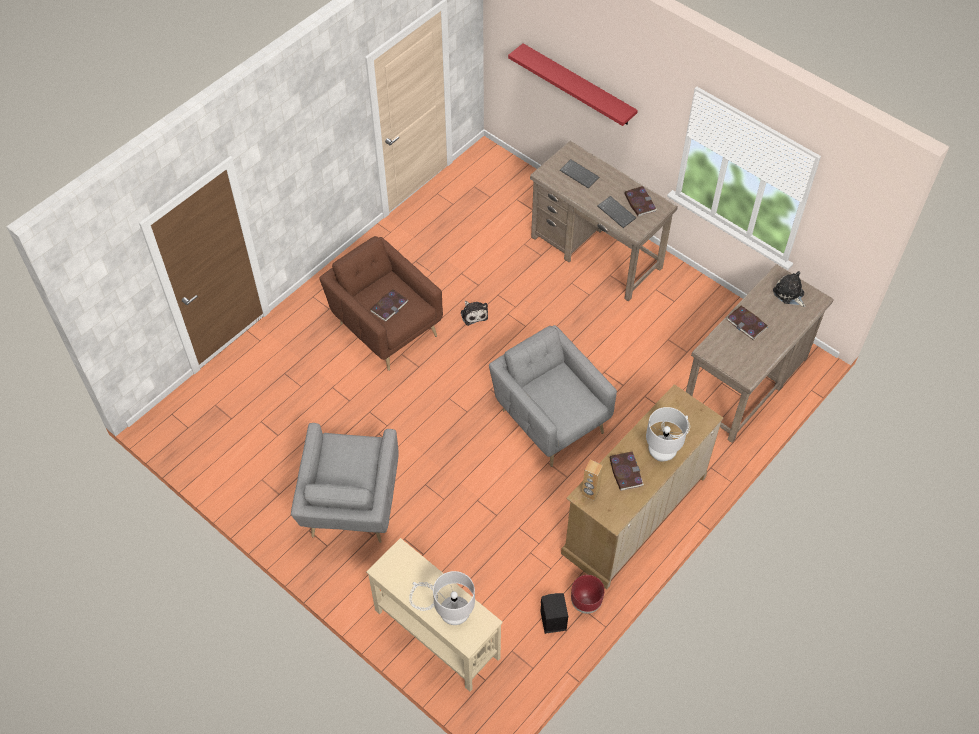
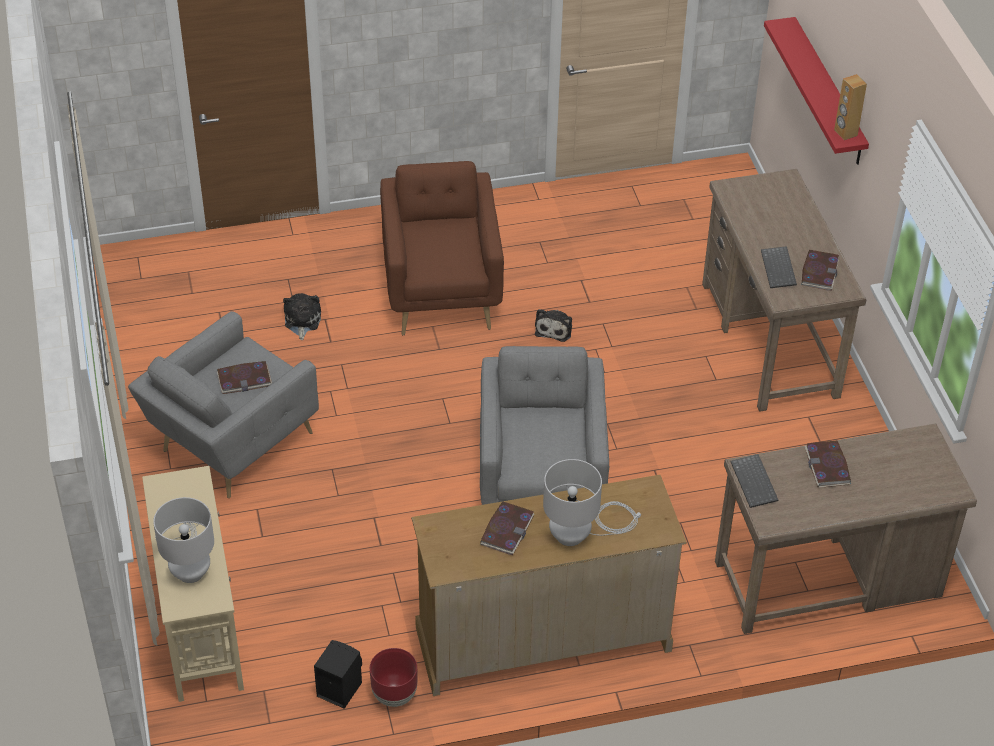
camera: 35 degrees right, 10 degrees down
(389, 306) = (436, 250): book -> book (244, 379)
(580, 174) = (773, 208): keyboard -> keyboard (755, 482)
(590, 493) = (443, 527): brown speaker -> brown speaker (845, 133)
(789, 294) = (919, 464): plush toy -> plush toy (302, 321)

